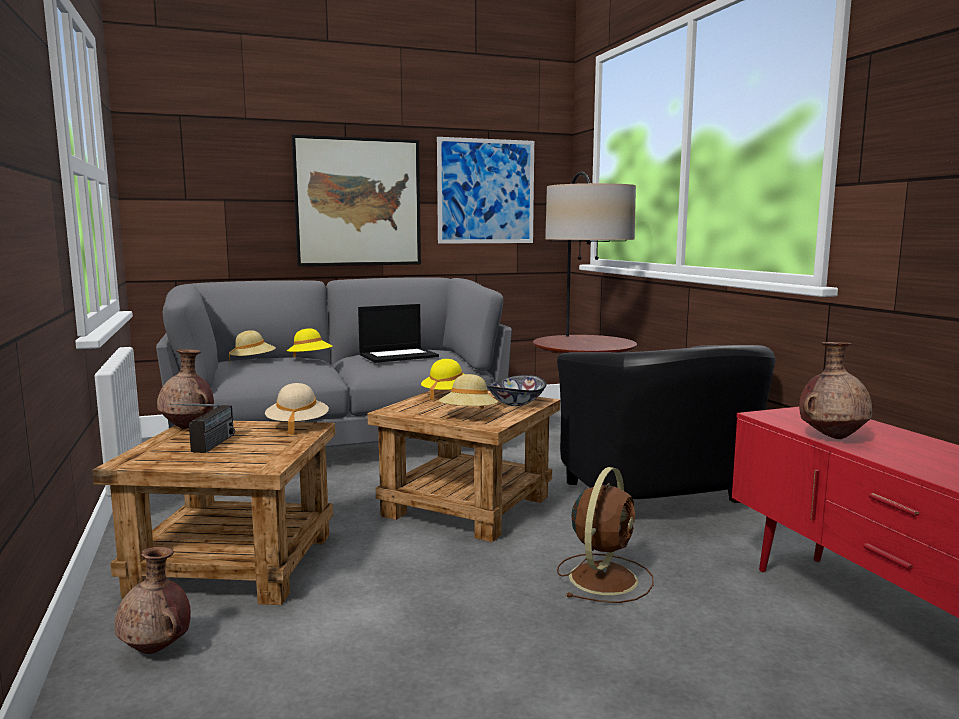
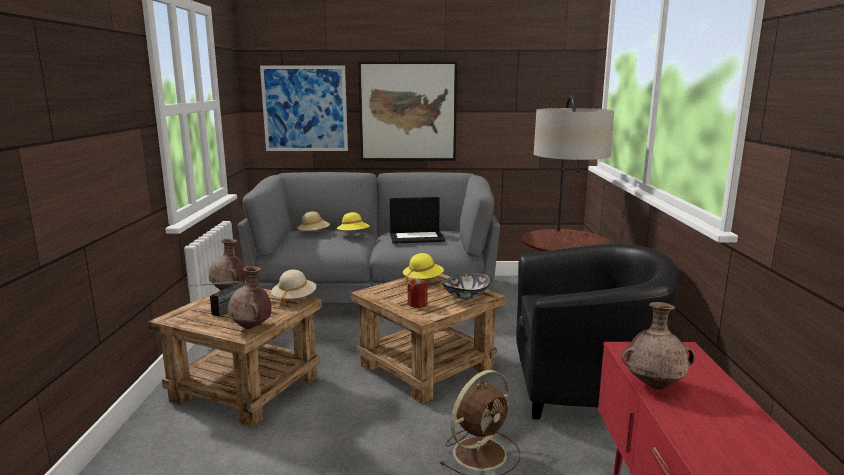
camera: 20 degrees right, 5 degrees up
(157, 649) = (165, 444): brown vase -> brown vase (251, 327)
(468, 415) = (417, 304): beige hat -> red candle
(486, 191) = (513, 101): picture -> picture (305, 109)
(660, 499) = (584, 387): black armchair -> black armchair turned 90 degrees counterclockwise

